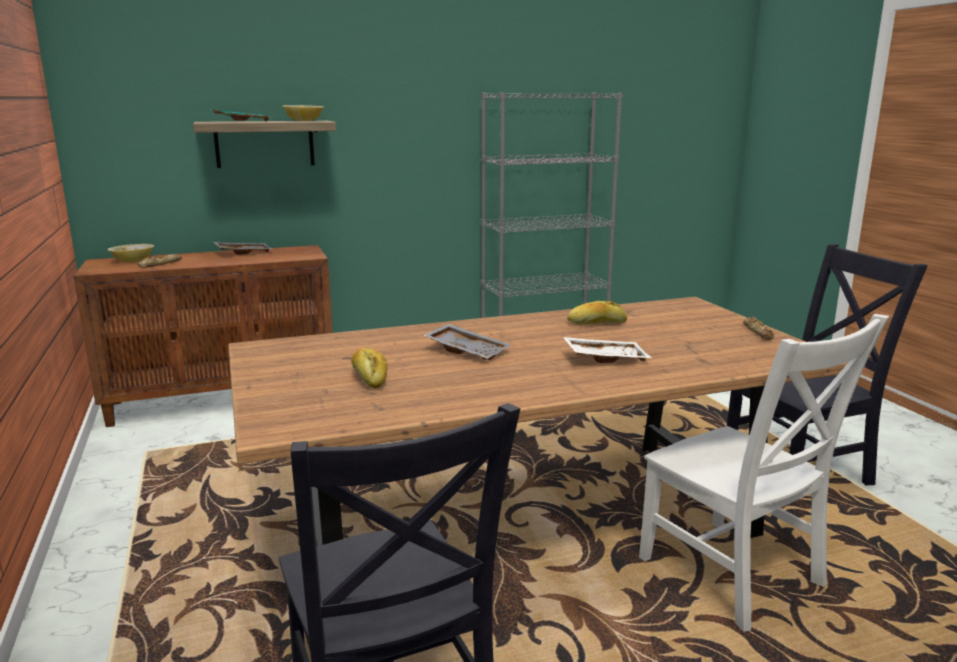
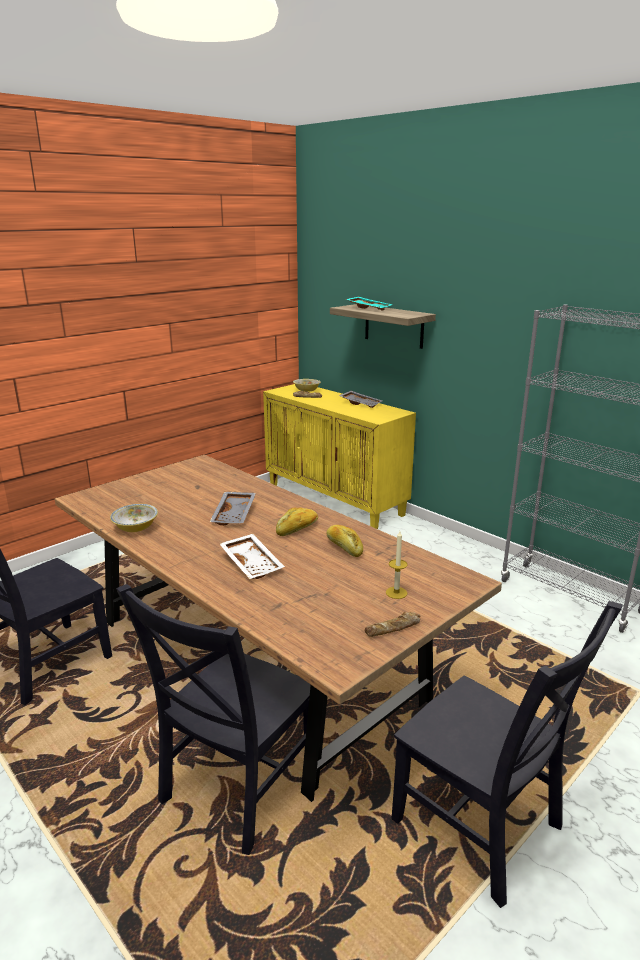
camera: 65 degrees right, 5 degrees up
(224, 399) = (335, 499): brown cabinet -> yellow cabinet
(304, 121) = (405, 313): bowl -> bowl (135, 528)
(370, 377) = (166, 500): bread -> bread (297, 529)
(698, 322) = (396, 593): none -> candle
(735, 576) = (235, 789): white chair -> black chair

